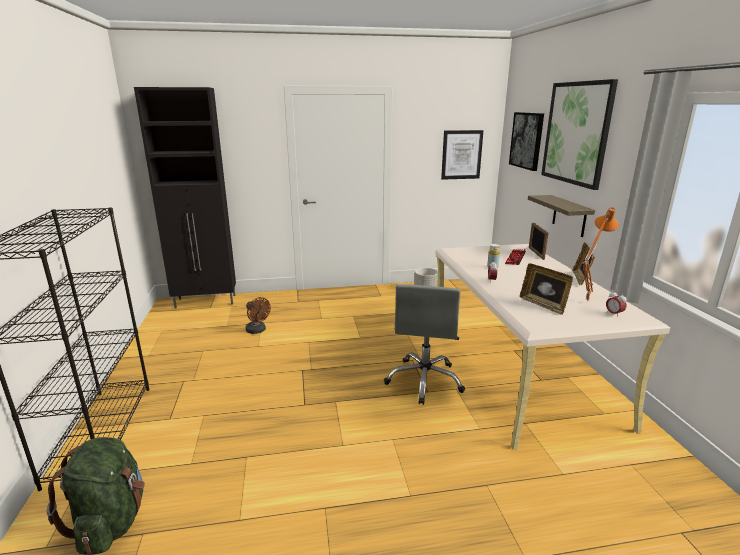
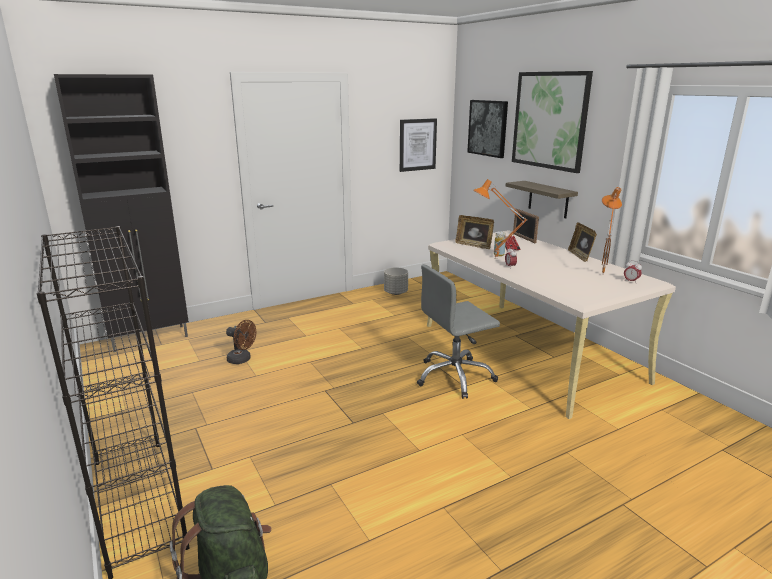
camera: 20 degrees left, 0 degrees up
(425, 380) = (455, 377): grey office chair -> grey office chair turned 75 degrees clockwise
(484, 271) = (495, 259): none -> orange table lamp
(543, 305) = (572, 282): picture frame -> picture frame (474, 245)

